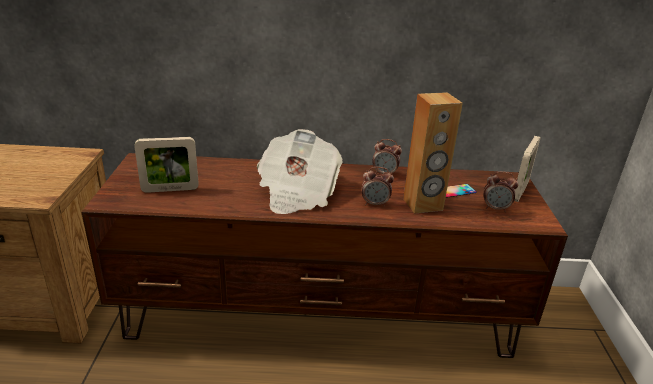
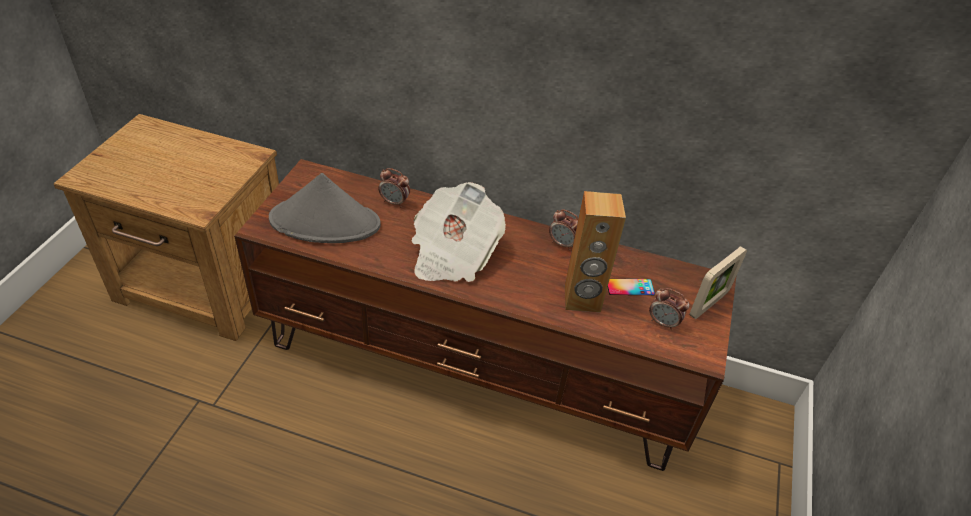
camera: 15 degrees right, 15 degrees up
(170, 189) = (325, 222): picture frame -> grey hat
(375, 204) = (529, 287): alarm clock -> alarm clock (394, 202)

